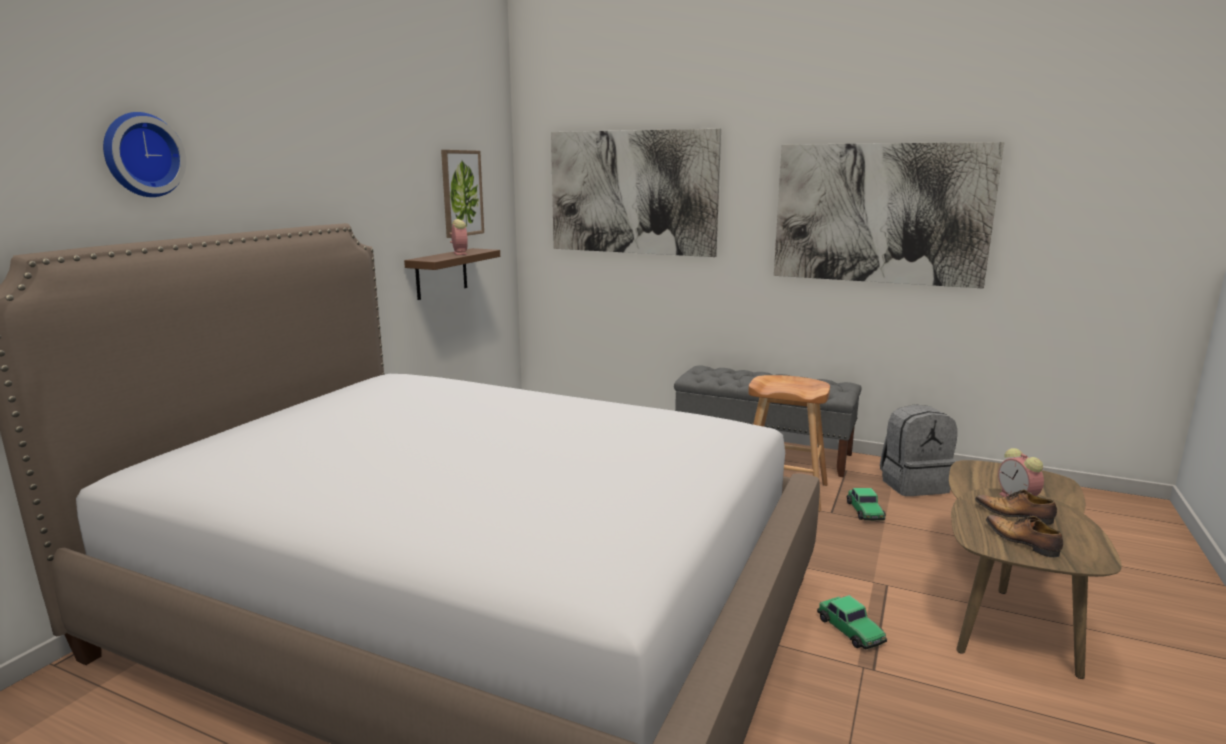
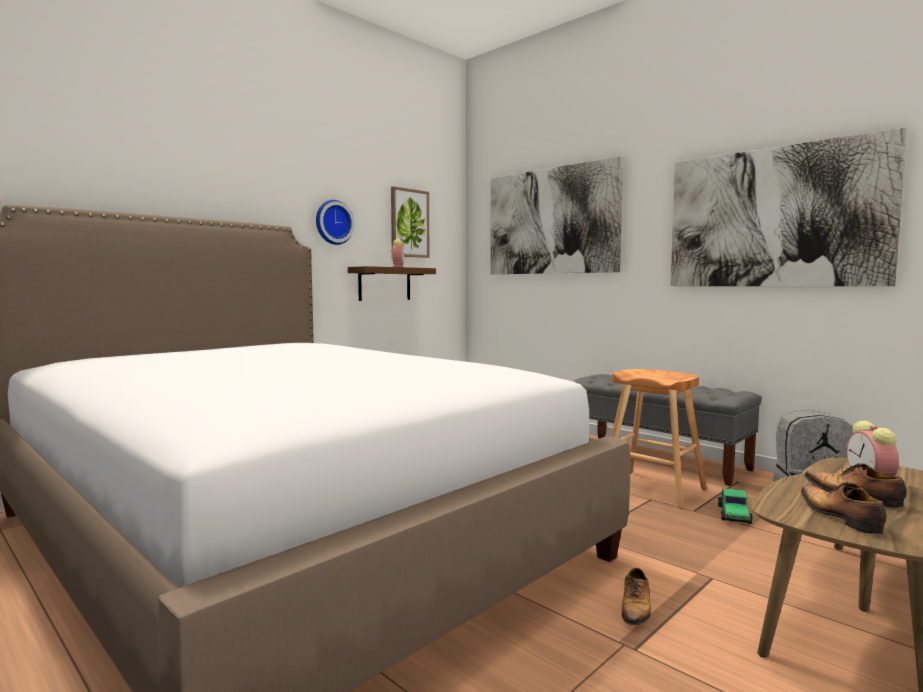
camera: 20 degrees right, 10 degrees down
(141, 155) = (121, 155): wall clock -> wall clock (333, 222)
(850, 630) = (636, 608): toy car -> shoe

